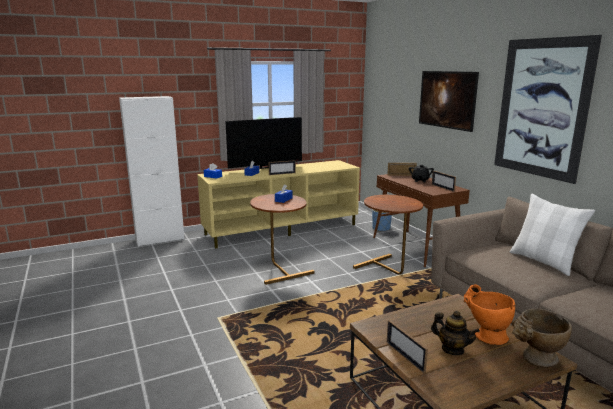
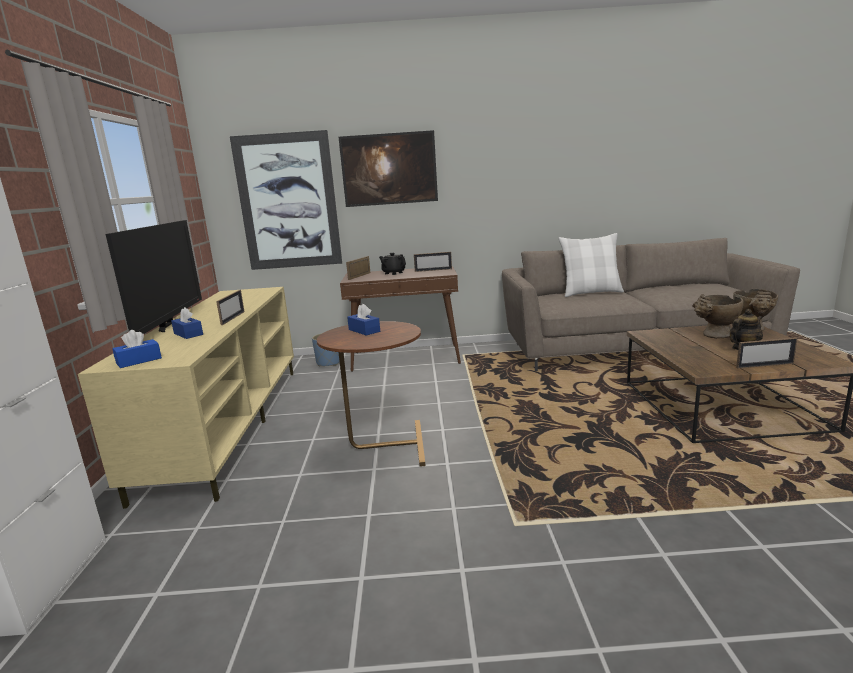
camera: 65 degrees left, 0 degrees up
(388, 269) = (449, 380): brown side table -> none
(485, 336) = (714, 336): orange vase -> beige vase
(541, 108) = (520, 160): picture -> picture (288, 202)

